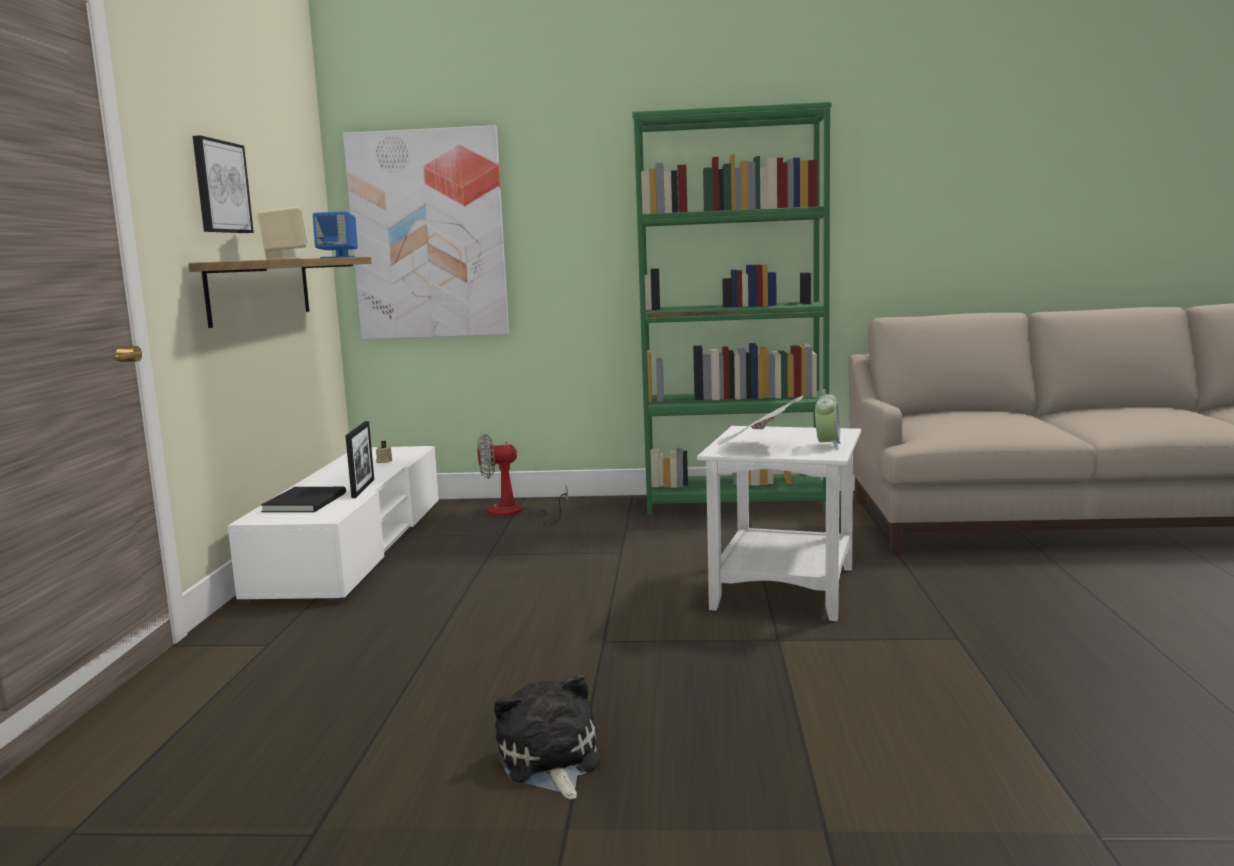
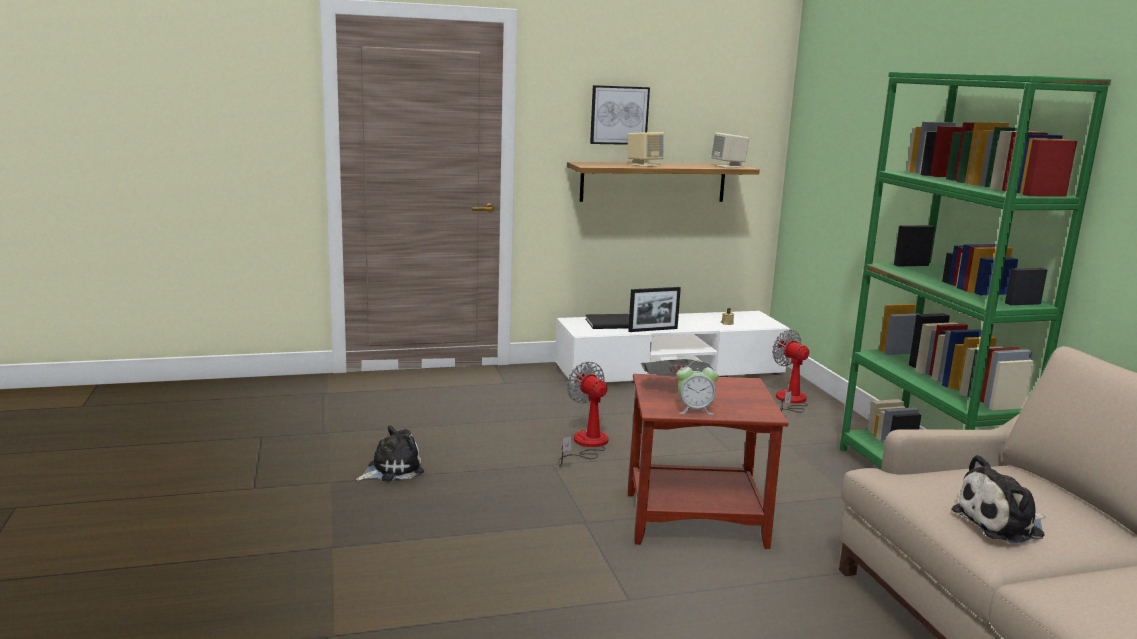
camera: 70 degrees right, 5 degrees up
(338, 257) = (728, 166): blue speaker -> beige speaker
(428, 235) = (827, 157): picture -> none
(556, 615) = (586, 445): none -> fan
(781, 588) = (694, 518): white side table -> brown side table
(1018, 426) = (1002, 524): none -> plush toy

